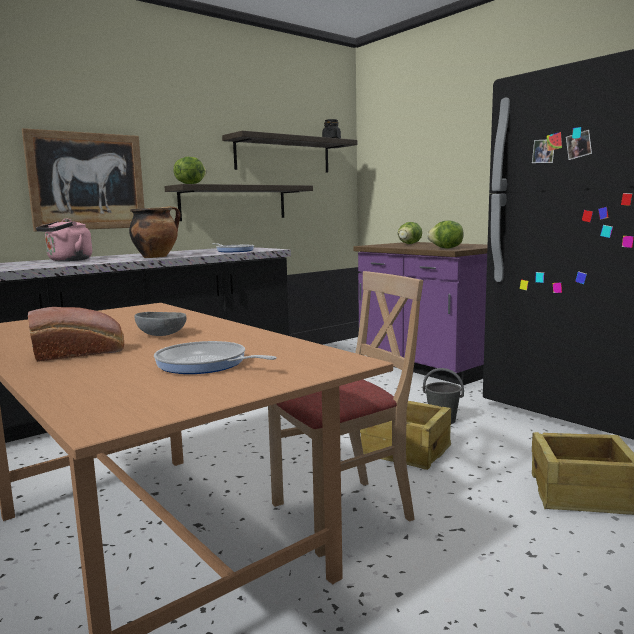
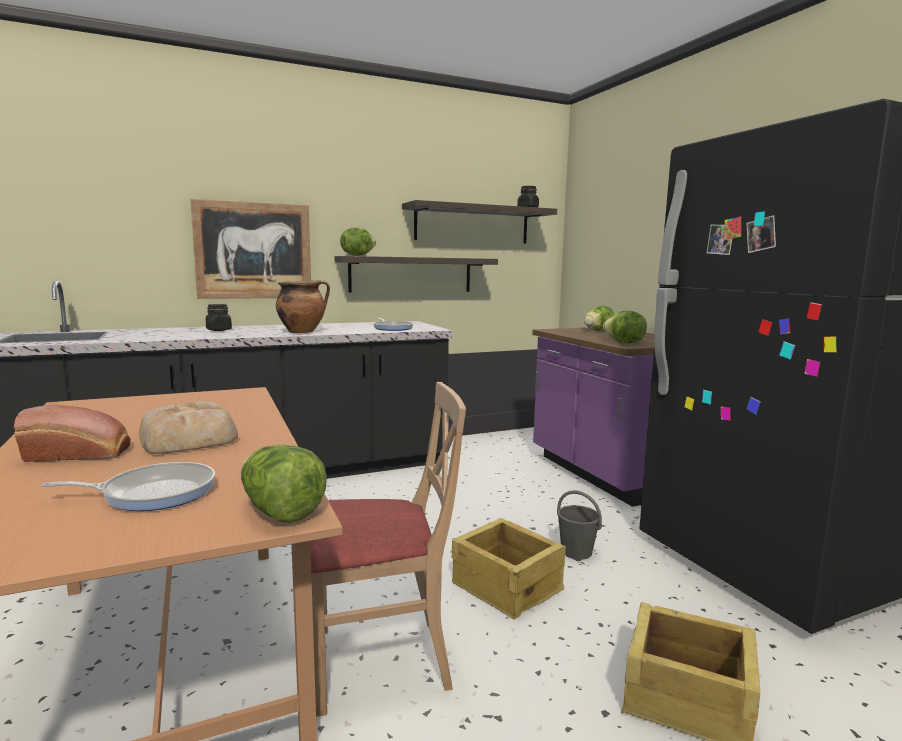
camera: 15 degrees right, 0 degrees up
(67, 260) = (219, 330): pink kettle -> black jar
(162, 334) = (189, 437): grey bowl -> bread
(205, 364) = (153, 493): frying pan -> frying pan turned 120 degrees clockwise
(332, 361) = (280, 512): none -> lettuce

